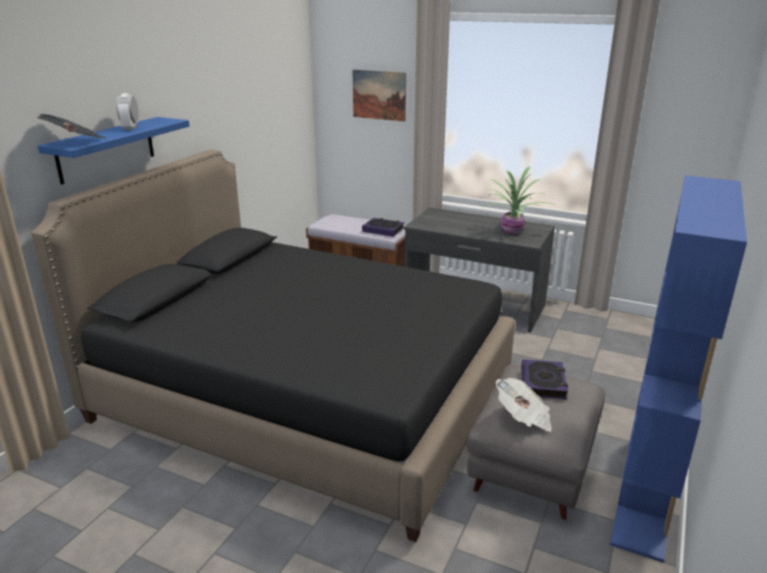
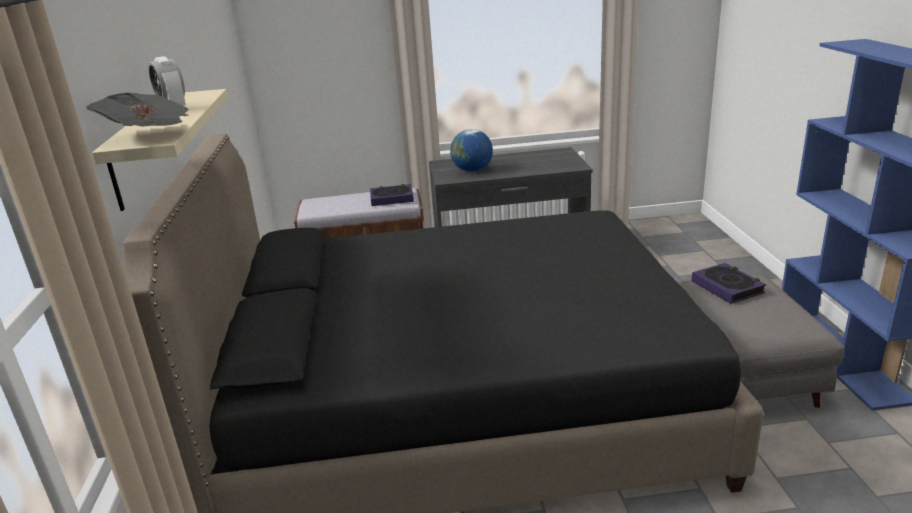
camera: 30 degrees left, 0 degrees up
(106, 149) = (142, 148): blue shelf -> beige shelf
(379, 95) = (338, 41): picture -> none
(446, 223) = (472, 171): none -> globe
(513, 232) = (546, 162): potted plant -> none
(523, 418) = (758, 322): newspaper -> none

